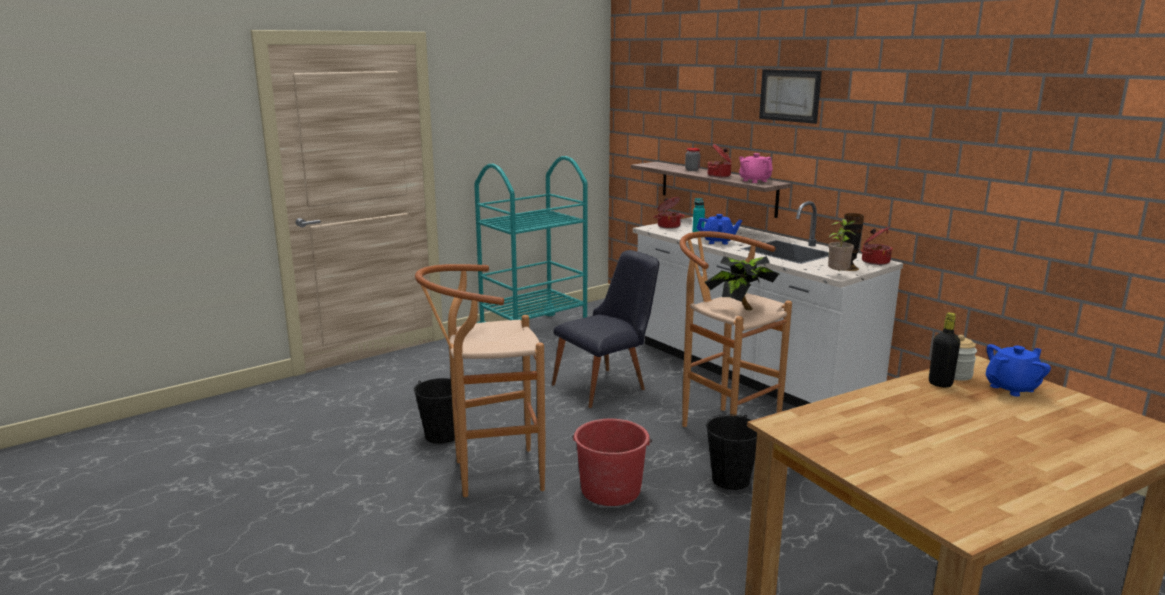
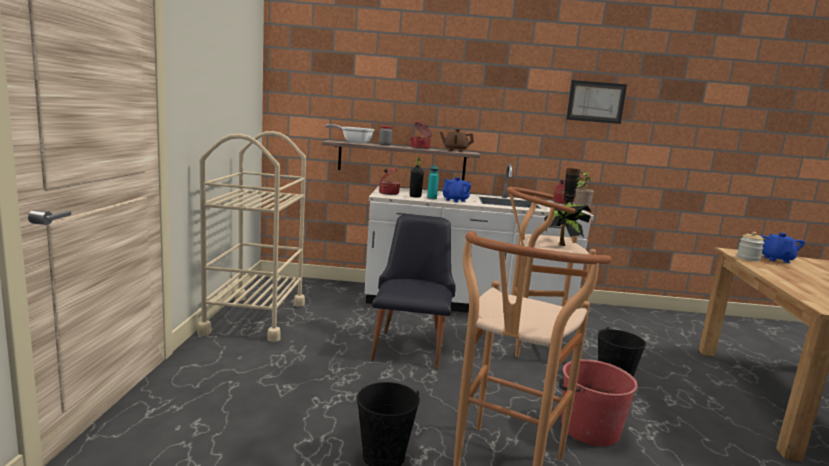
camera: 50 degrees left, 5 degrees down
(533, 331) = (255, 317): turquoise cart -> beige cart
(667, 165) = (353, 142): none -> frying pan
(754, 181) = (455, 151): pink teapot -> brown teapot
(789, 95) = (476, 84): picture -> picture (595, 102)
(940, 384) = (762, 264): black bottle -> black bottle (415, 196)

